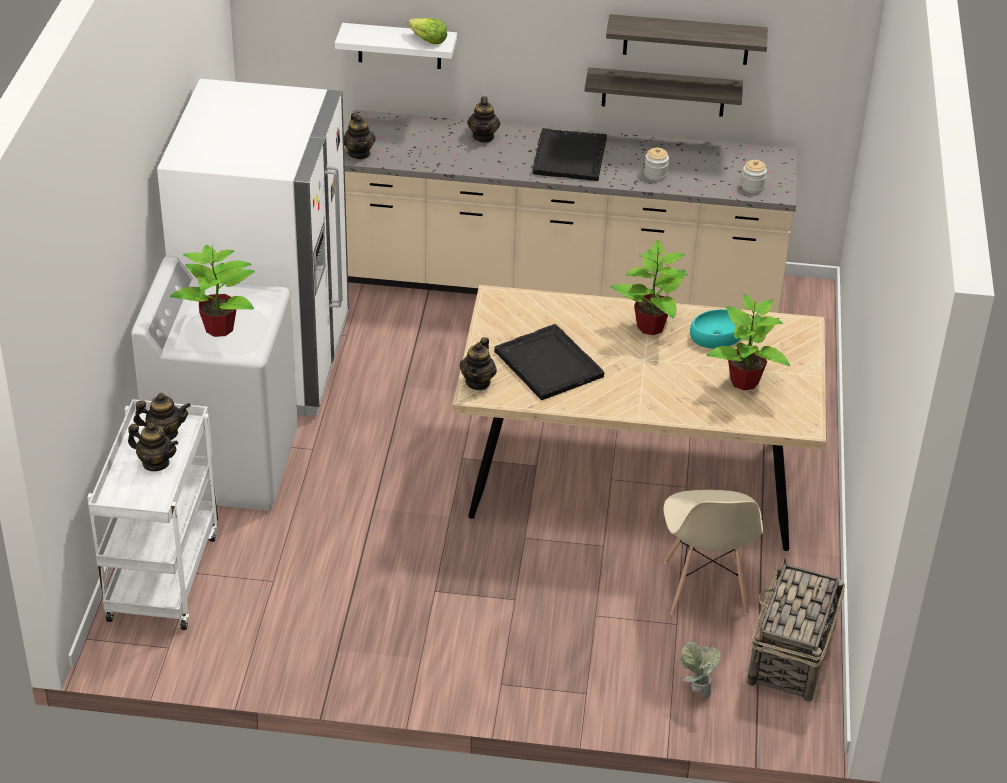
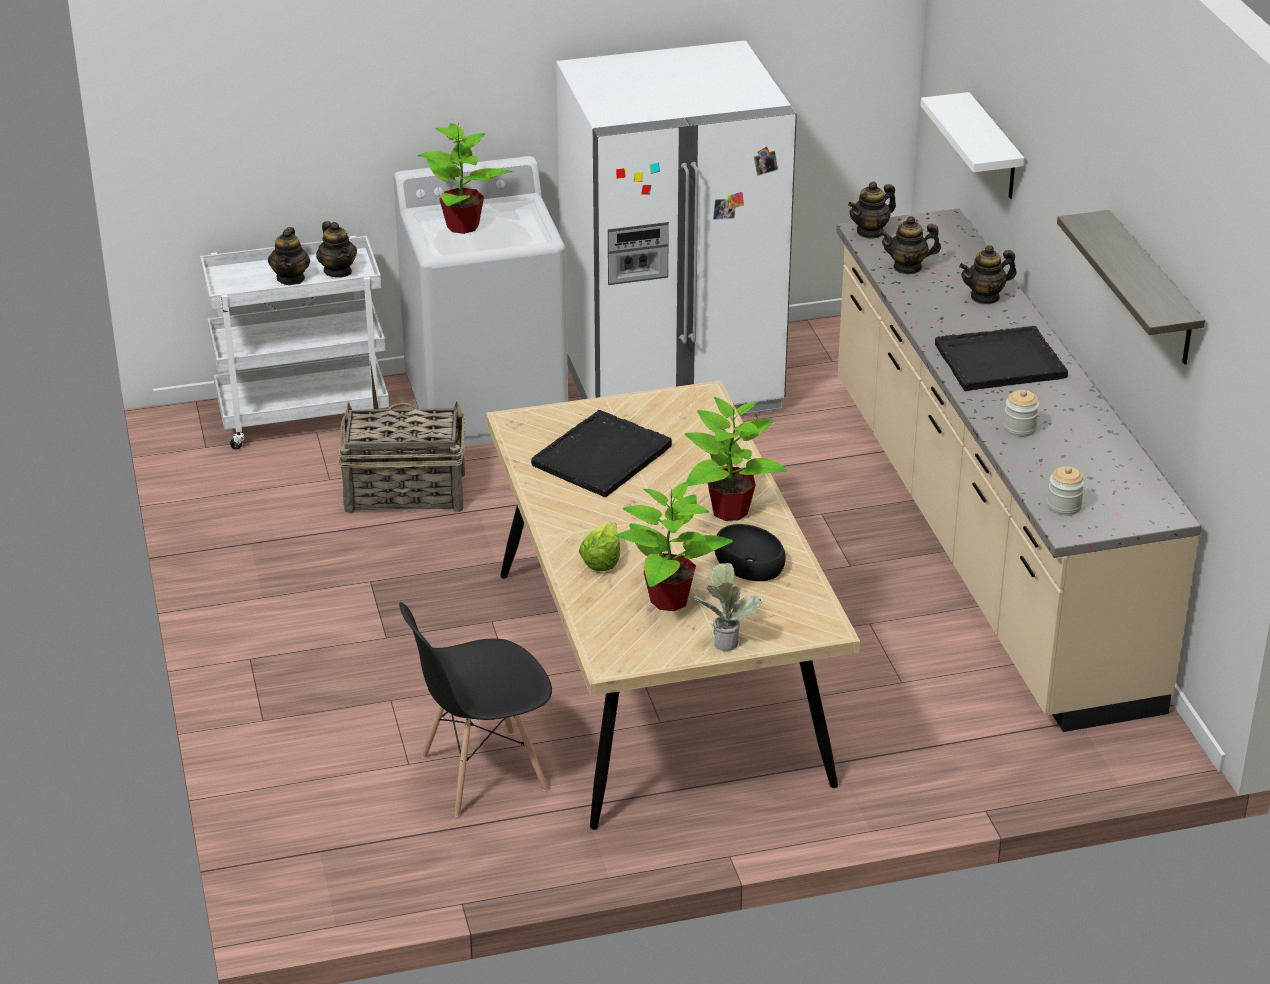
camera: 70 degrees right, 5 degrees down
(427, 40) = (983, 145): lettuce -> lettuce (601, 559)
(478, 382) = (536, 419): teapot -> teapot (908, 267)
(663, 92) = (1131, 354): shelf -> none
(695, 690) = (305, 800): potted plant -> potted plant (725, 639)
(704, 588) = (482, 773): beige chair -> black chair
(717, 335) = (750, 562): turquoise bowl -> black bowl
(790, 656) = (399, 866): basket -> basket (404, 492)

